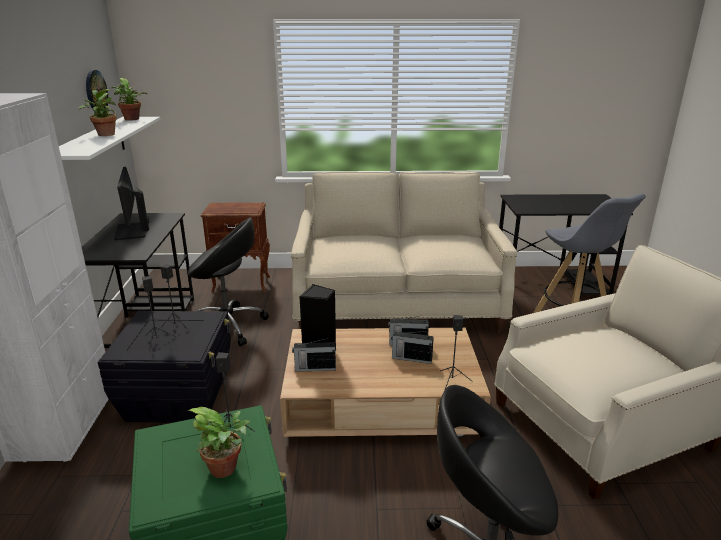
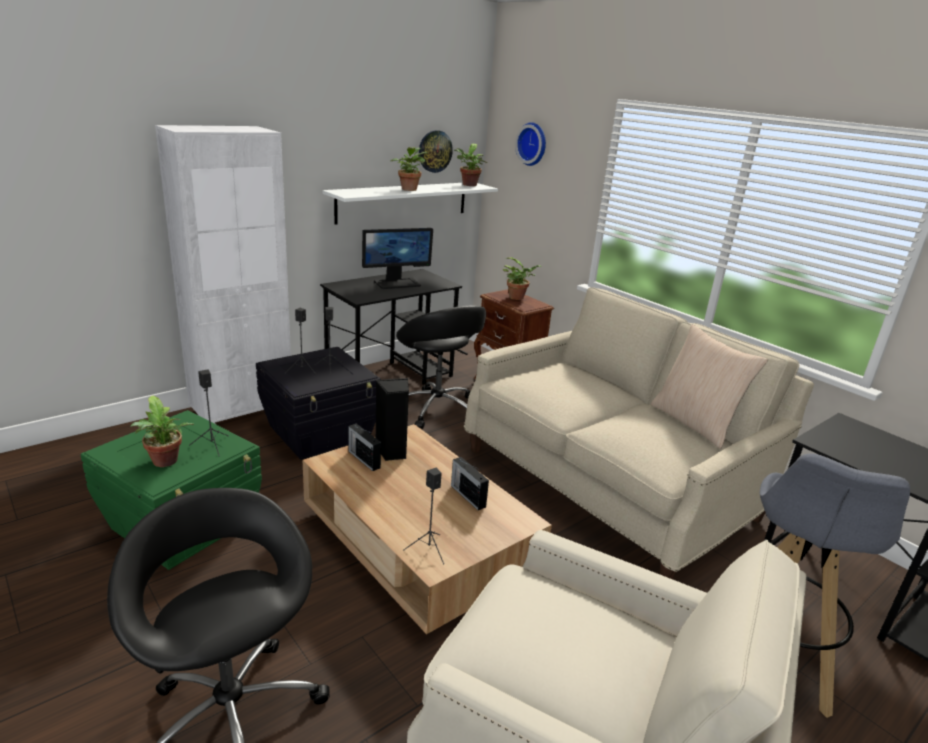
camera: 50 degrees right, 0 degrees up
(132, 231) = (397, 283): monitor -> monitor turned 150 degrees counterclockwise
(186, 68) = (533, 144): none -> wall clock
(232, 206) = (518, 298): none -> potted plant
(411, 358) = (441, 507): radio -> none
(444, 234) = (695, 423): none -> beige pillow

